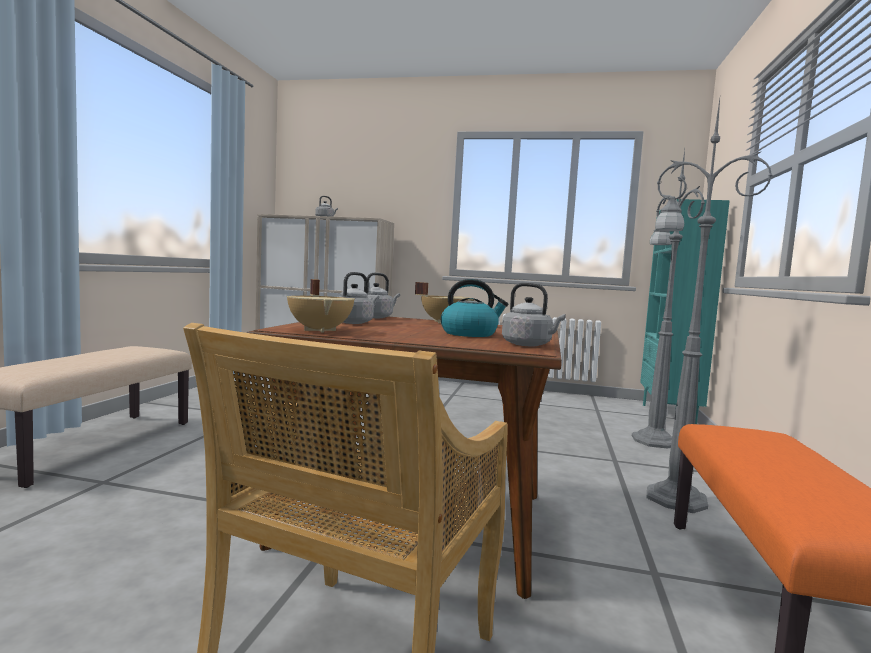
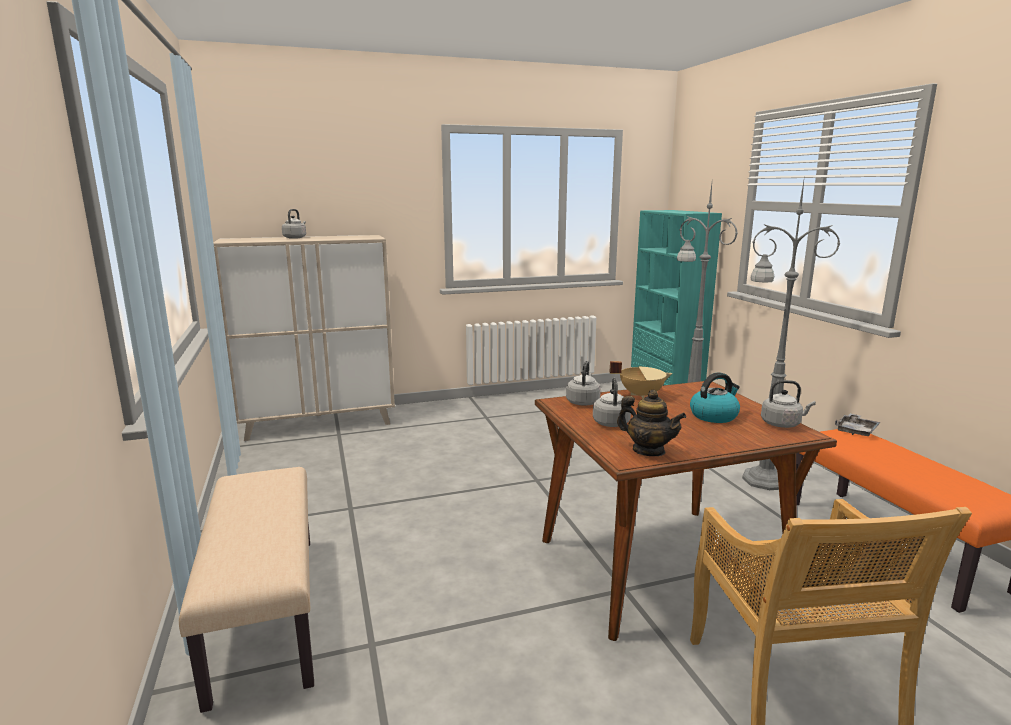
camera: 30 degrees left, 10 degrees up
(321, 330) = (648, 451): beige cooking pot -> teapot
(773, 433) = (856, 430): none -> grey tray

